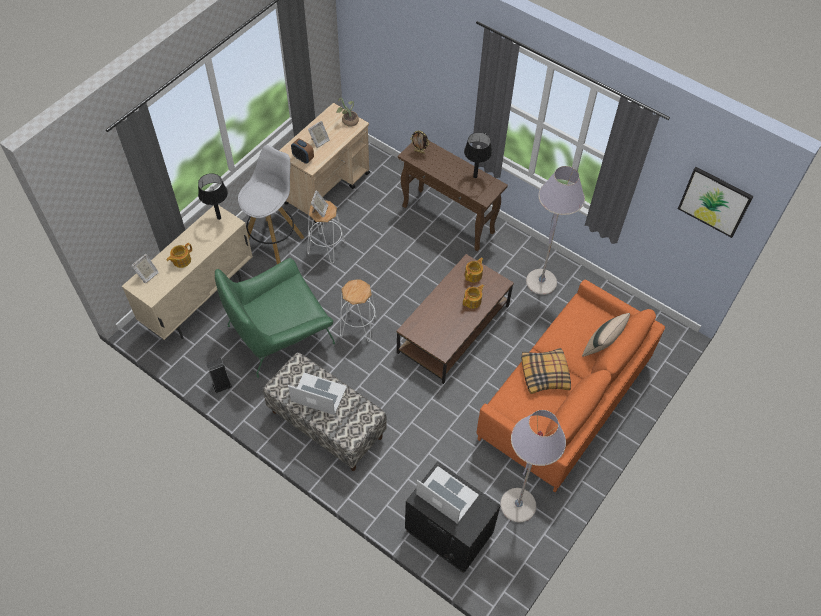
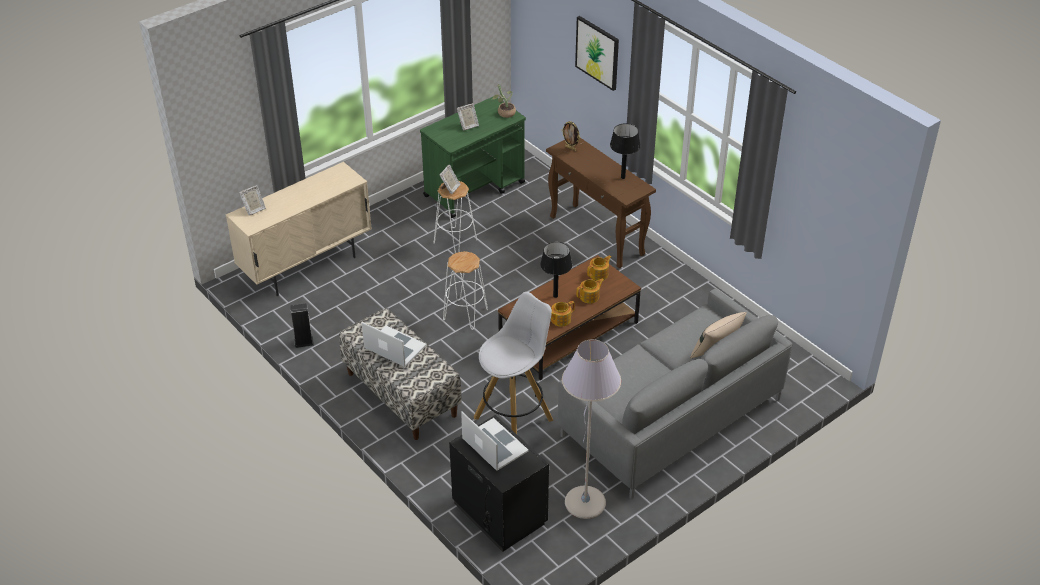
camera: 15 degrees right, 15 degrees down
(181, 260) = (291, 202): teapot -> teapot (560, 319)
(219, 218) = (342, 174): black table lamp -> black table lamp (555, 296)
(274, 241) = (402, 227): white stool -> white stool (514, 418)
(279, 333) = (379, 307): green armchair -> none
(303, 158) = (446, 137): alarm clock -> none
(327, 188) = (475, 189): beige cart -> green cart
(541, 282) = (682, 307): grey floor lamp -> none
(545, 374) = (643, 367): pillow -> none
(564, 400) = (671, 417): orange sofa -> grey sofa
(715, 201) = (848, 196): picture -> picture (597, 52)

